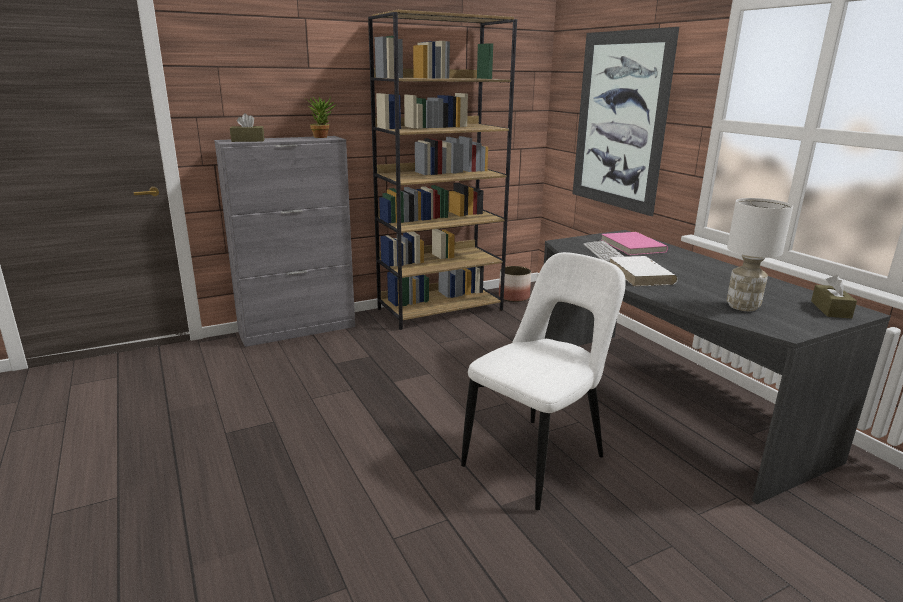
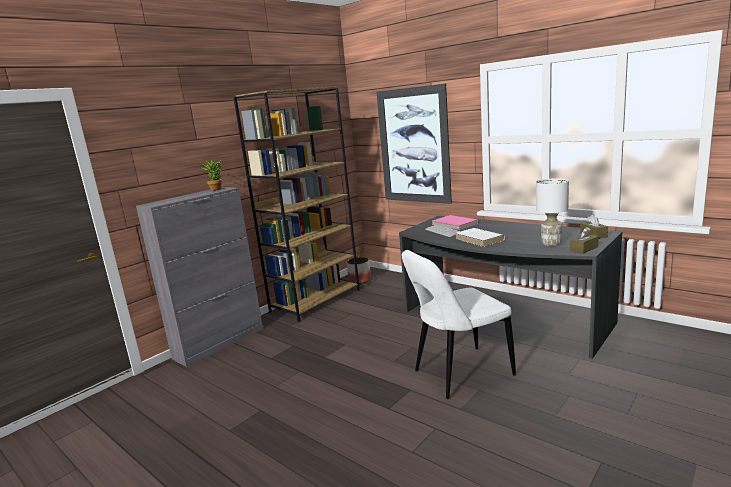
camera: 20 degrees left, 5 degrees down
(248, 140) = (166, 201): brown tissue box -> brown tissue box (584, 249)
(538, 458) = (459, 374): white chair -> white chair turned 135 degrees counterclockwise

